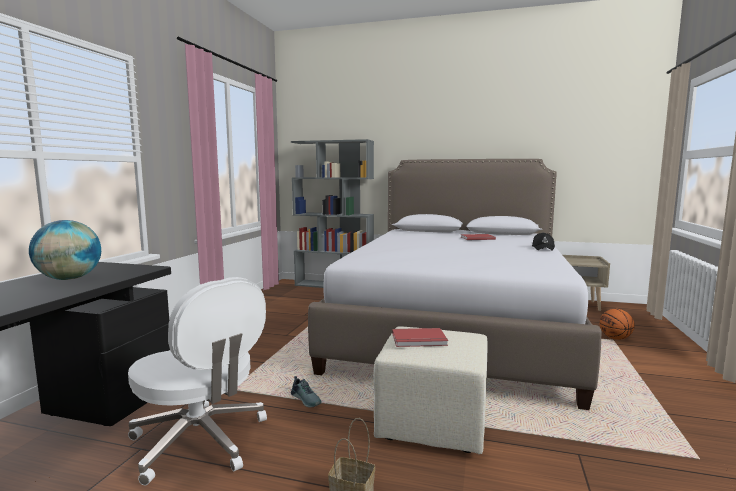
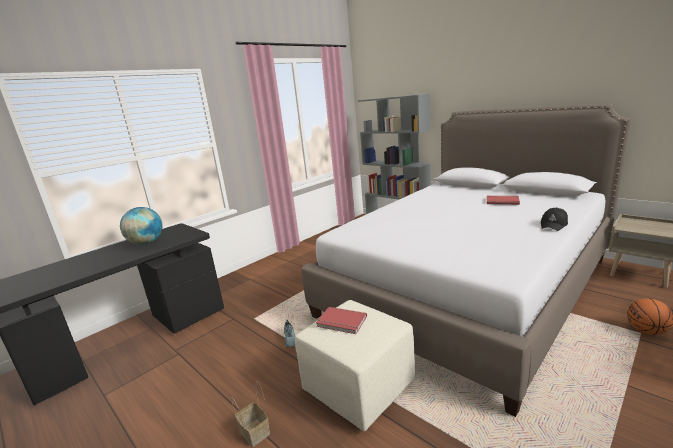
camera: 30 degrees right, 10 degrees up
(201, 441) = (209, 357): white office chair -> none

